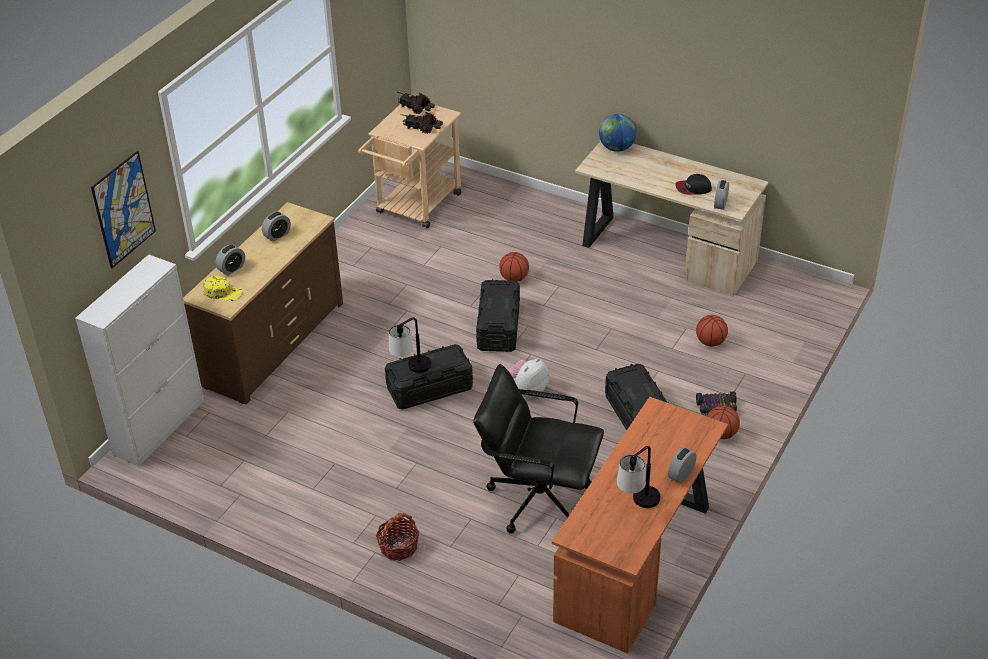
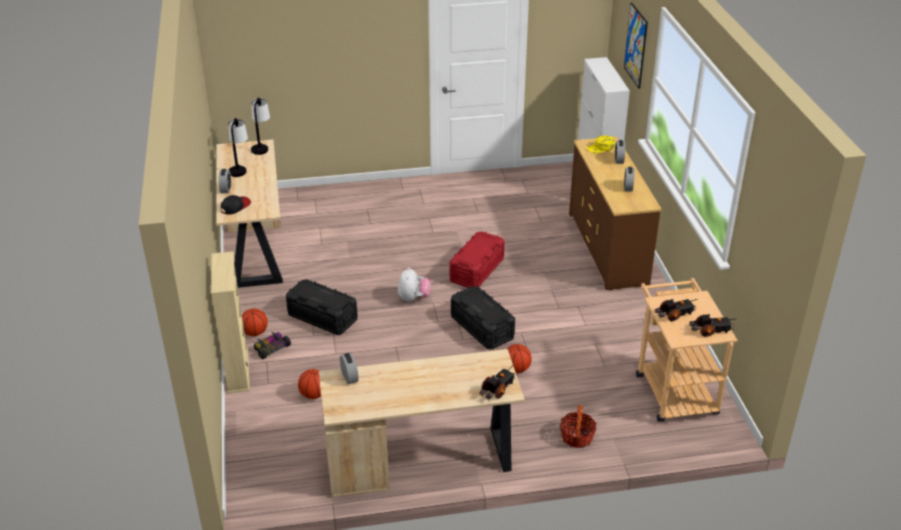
camera: 140 degrees right, 5 degrees down
(398, 546) = (394, 197): basket -> basket (577, 437)
(411, 371) = (481, 240): table lamp -> table lamp (261, 146)
(429, 388) = (477, 270): black storage box -> red storage box
(538, 498) = (342, 247): black office chair -> none
(616, 148) = (498, 389): globe -> toy truck
(638, 560) = (255, 246): orange desk -> beige desk
(693, 188) = (387, 380): cap -> cap (235, 206)
(766, 400) = (237, 371): none -> beige bookcase

